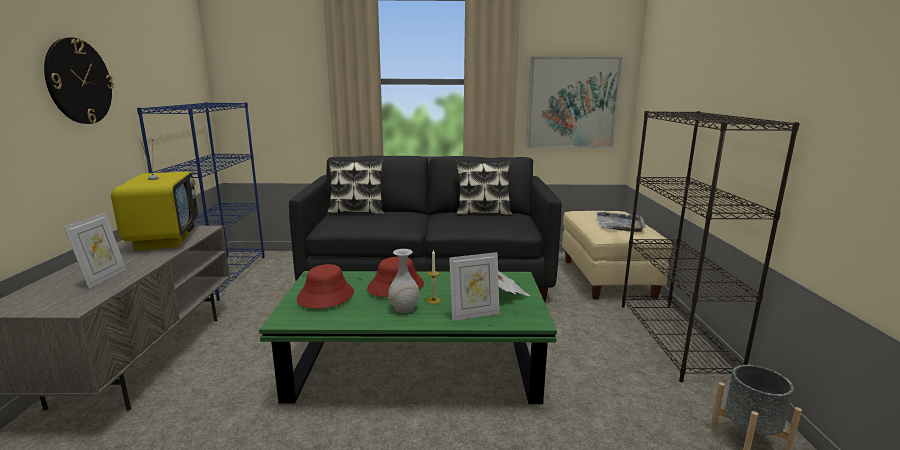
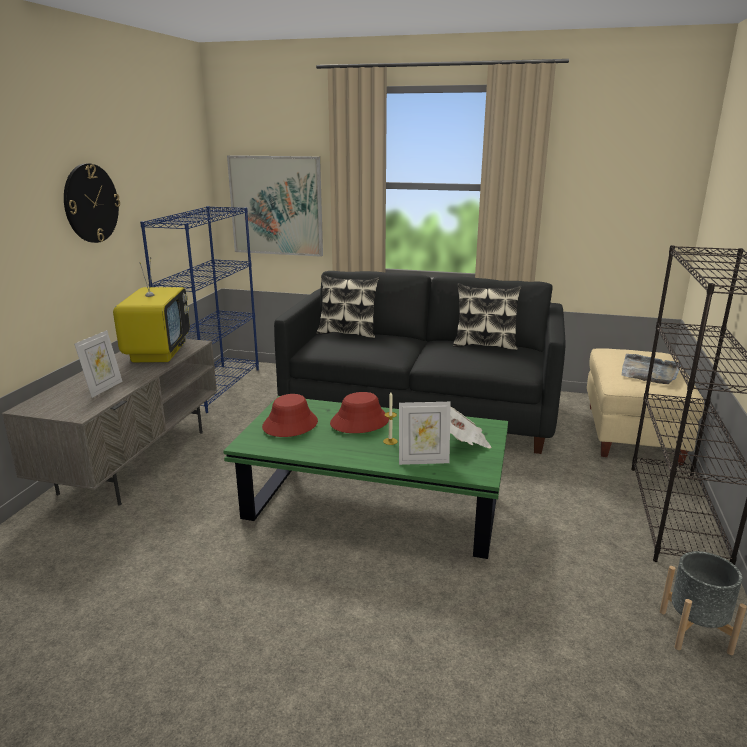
camera: 15 degrees right, 5 degrees up
(404, 309) = (358, 446): white vase -> none
(572, 103) = (615, 216): picture -> picture (276, 206)

